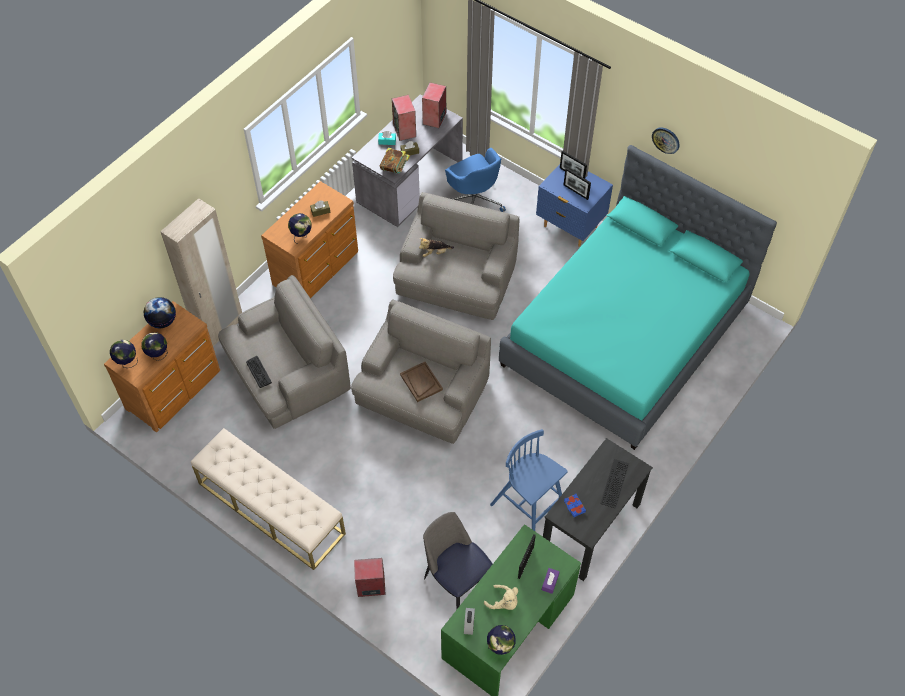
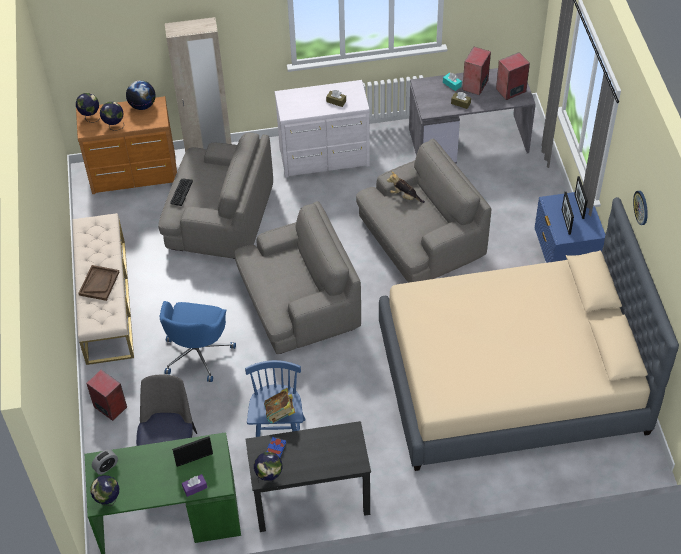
camera: 45 degrees right, 5 degrees down
(301, 236) = (302, 110): globe -> globe (269, 477)
(318, 268) = (325, 158): brown dresser -> white dresser
(395, 168) = (434, 108): book -> book (280, 414)
(421, 382) = (284, 282): brown tray -> brown tray (99, 283)
(474, 201) = (504, 189): blue office chair -> blue office chair (198, 353)
(504, 602) = (146, 473): beige plush toy -> none
(614, 482) = (326, 457): keyboard -> none
(625, 335) = (511, 379): turquoise bed -> beige bed

